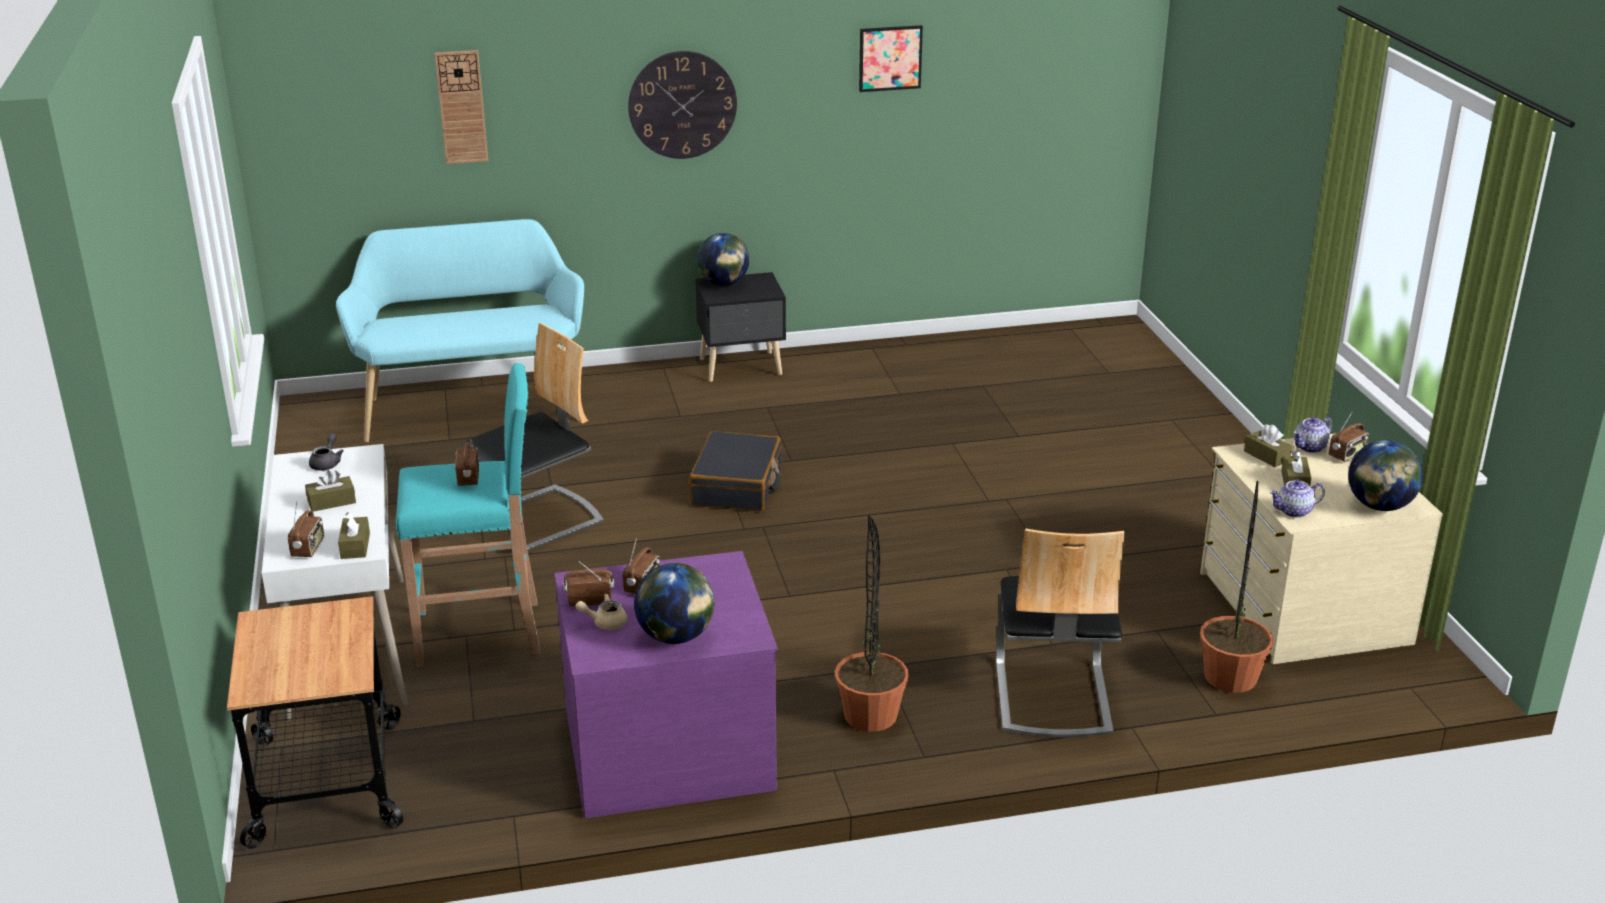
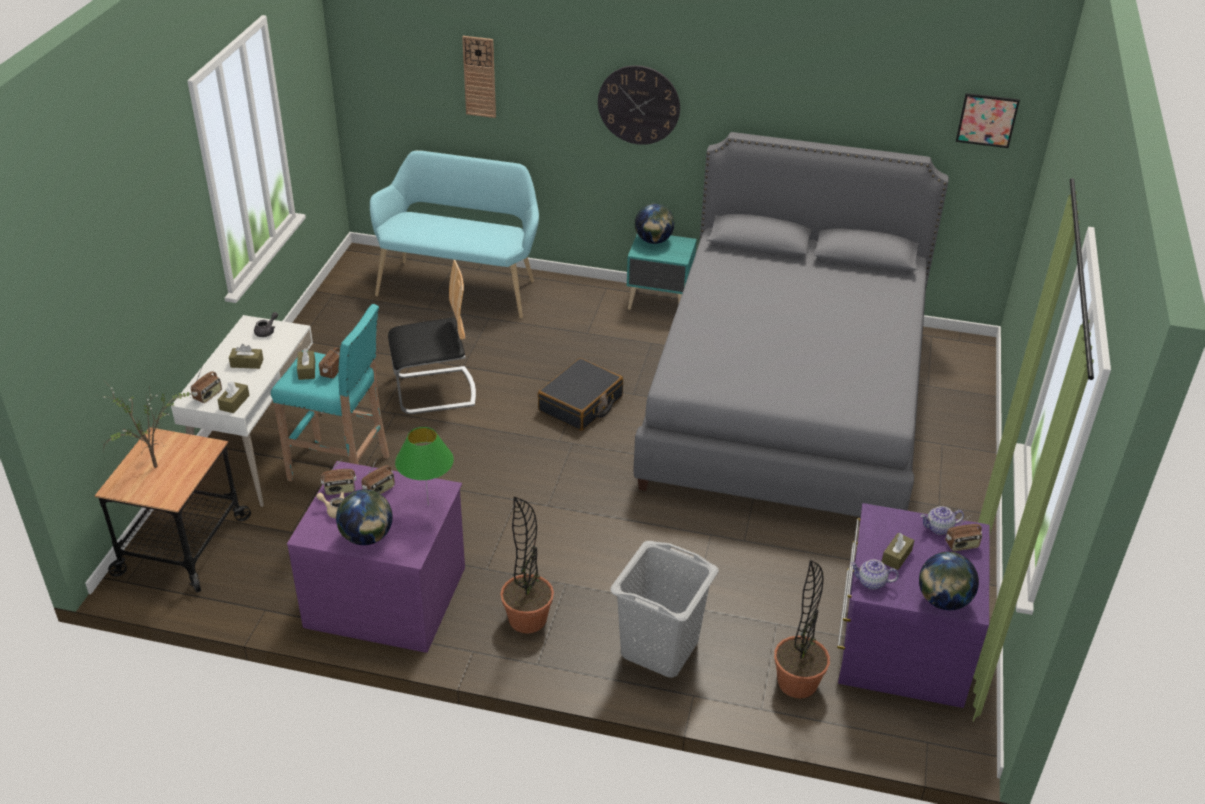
camera: 25 degrees right, 10 degrees up
(297, 649) = (159, 466): none -> potted plant
(589, 600) = (340, 490): radio -> radio turned 150 degrees clockwise
(722, 583) = (428, 505): none -> green table lamp
(742, 367) = (659, 303): black nightstand -> turquoise nightstand
(890, 58) = (806, 100): picture -> picture (987, 120)
(974, 424) = (786, 402): none -> grey bed
(1051, 695) = (659, 648): chair -> grey laundry basket
(1266, 456) = (896, 525): brown tissue box -> brown tissue box (307, 370)
(1300, 608) = (901, 644): beige dresser -> purple dresser

